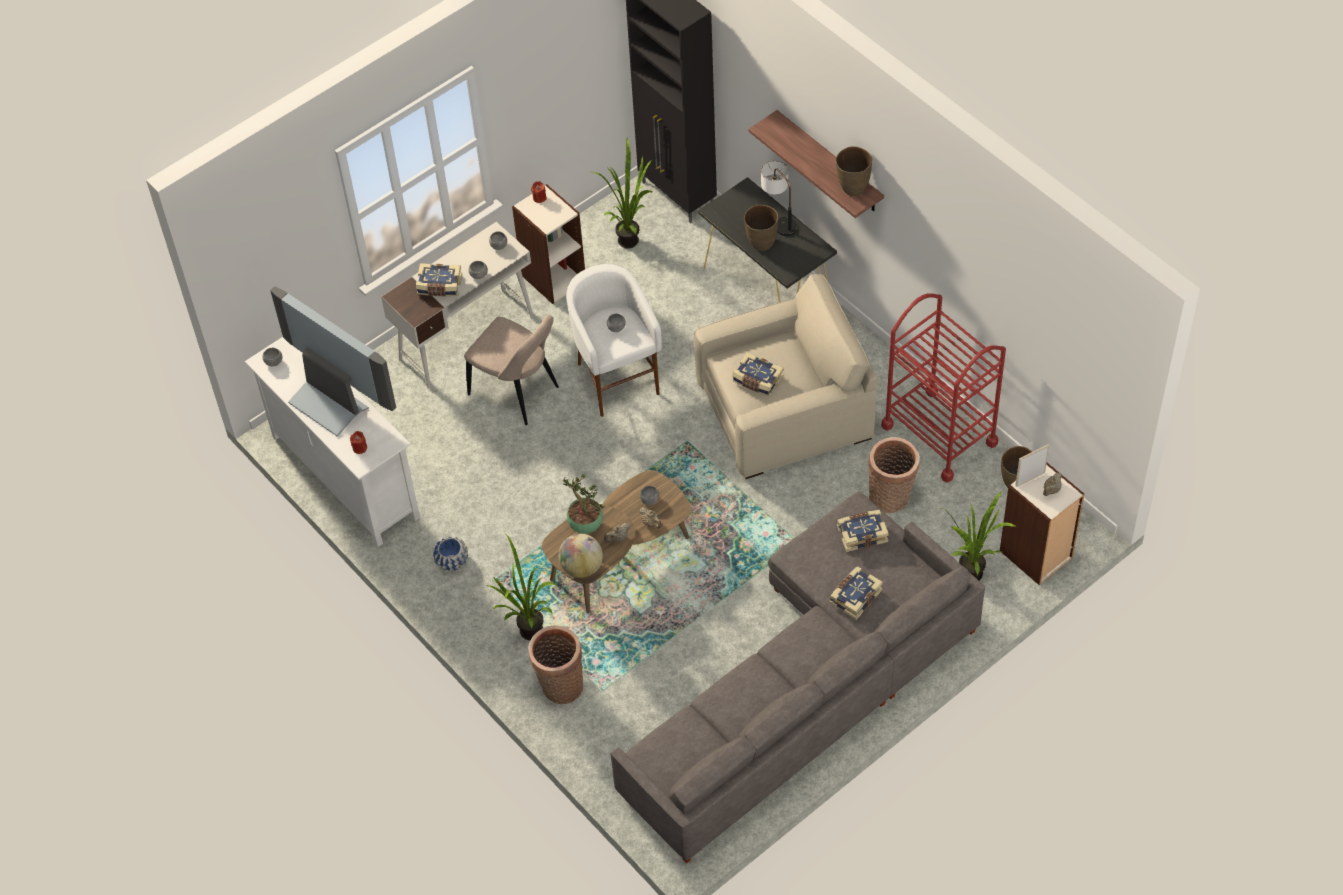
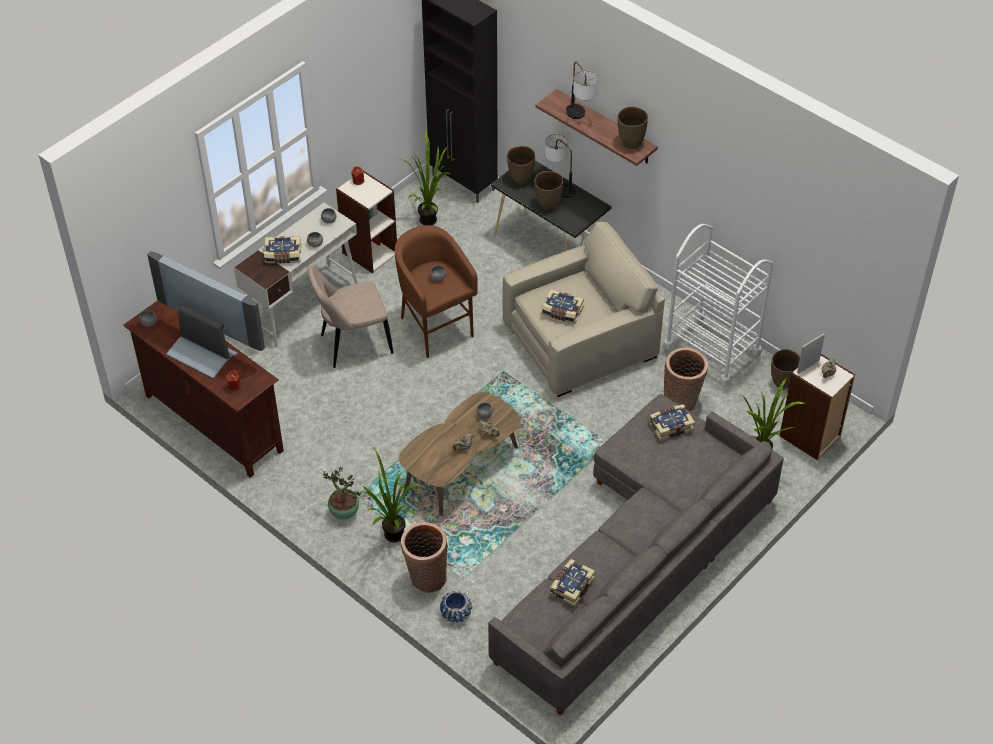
camera: 10 degrees left, 5 degrees down
(344, 477) = (213, 423): white tv stand -> brown tv stand
(452, 561) = (316, 483): blue planter -> blue planter (455, 613)
(517, 393) = (353, 345): beige chair -> beige chair turned 135 degrees clockwise
(582, 567) = (436, 473): globe -> none
(585, 525) = (433, 439): potted plant -> potted plant (343, 512)
(616, 379) = (435, 327): white stool -> brown stool
(734, 208) = (521, 179): none -> brown vase
(798, 151) = (580, 118): none -> table lamp
(854, 597) = (674, 476): book -> book (571, 586)
(939, 434) = (712, 349): red cart -> white cart

